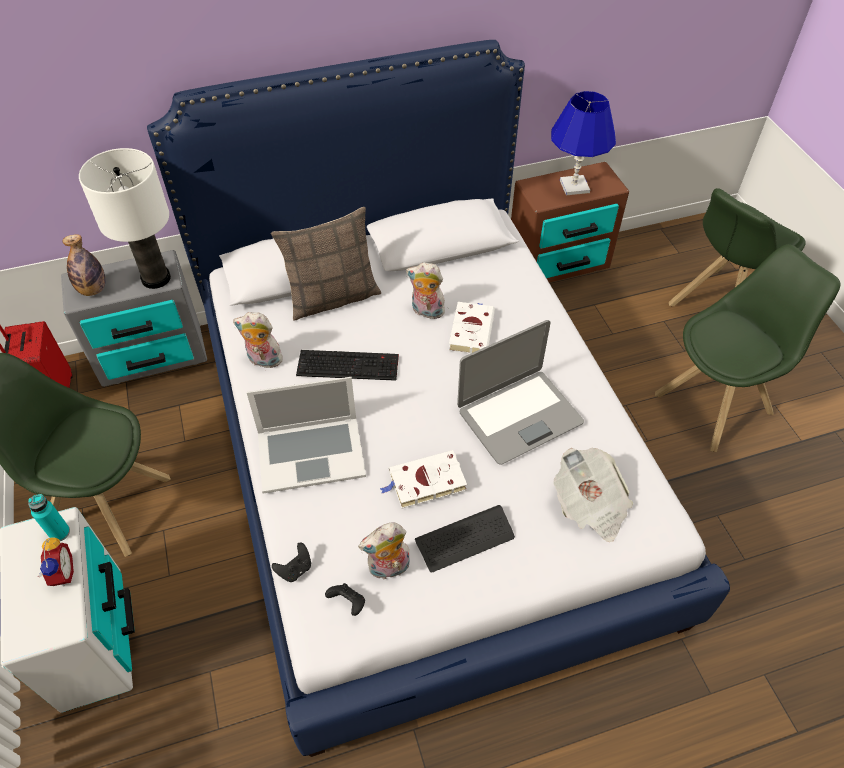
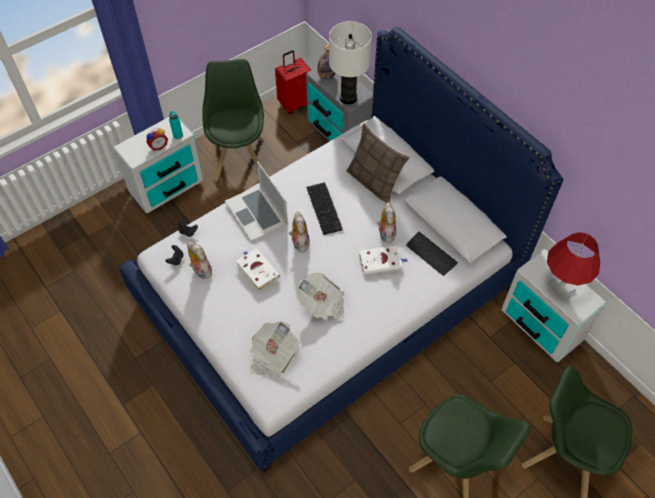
camera: 70 degrees right, 5 degrees up
(263, 361) = (311, 169): plush toy -> plush toy (299, 242)
(465, 539) = (228, 299): keyboard -> keyboard (431, 254)
(519, 416) = (323, 304): laptop -> newspaper
(558, 269) = (539, 328): brown nightstand -> white nightstand
(574, 186) = (560, 287): blue table lamp -> red table lamp

